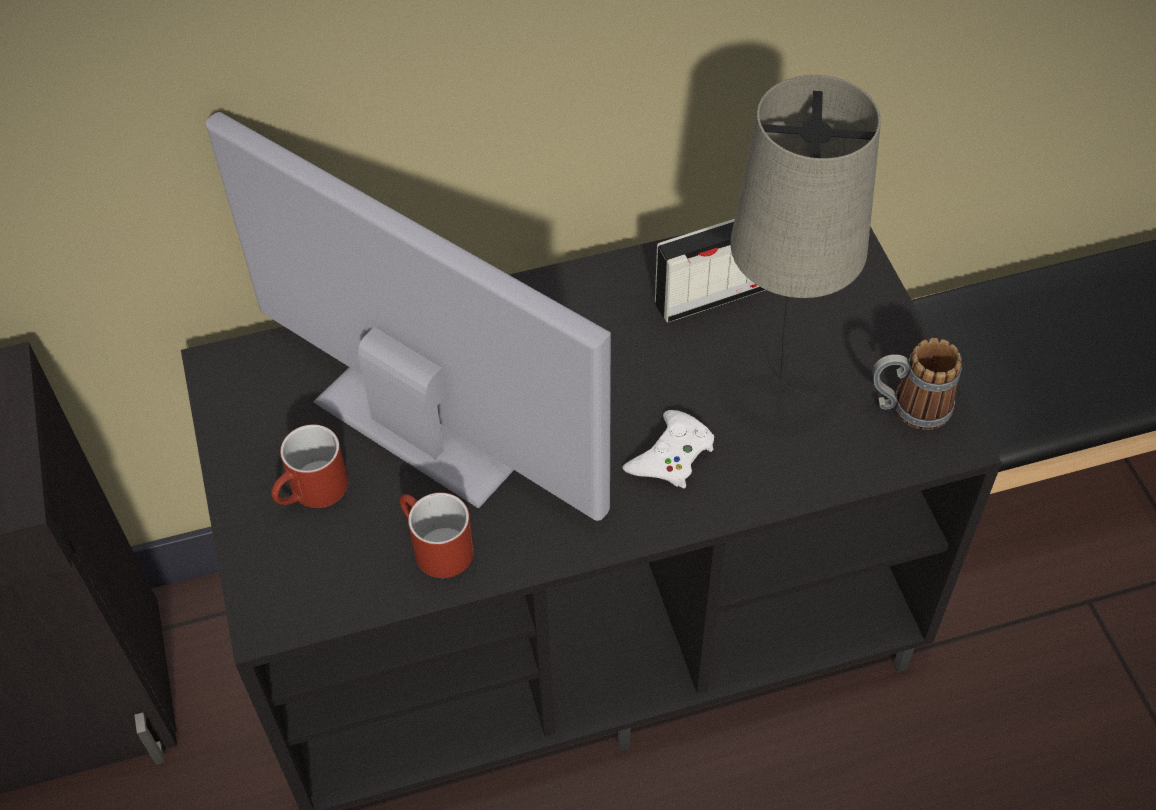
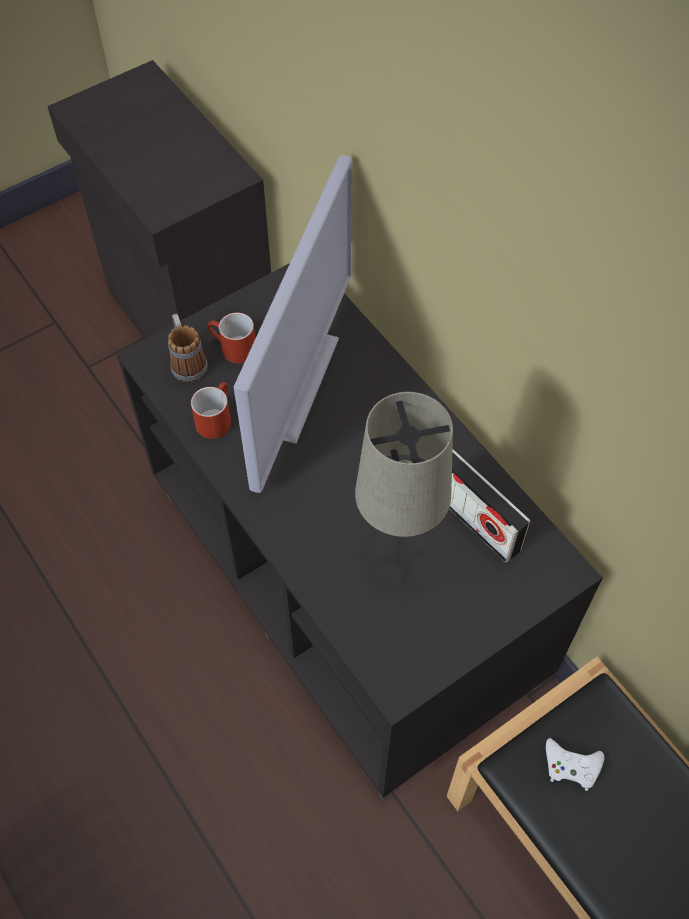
camera: 70 degrees right, 5 degrees up
(671, 456) = (322, 521): white game controller -> white game controller (571, 766)
(908, 408) = (415, 655): mug -> mug (187, 361)

